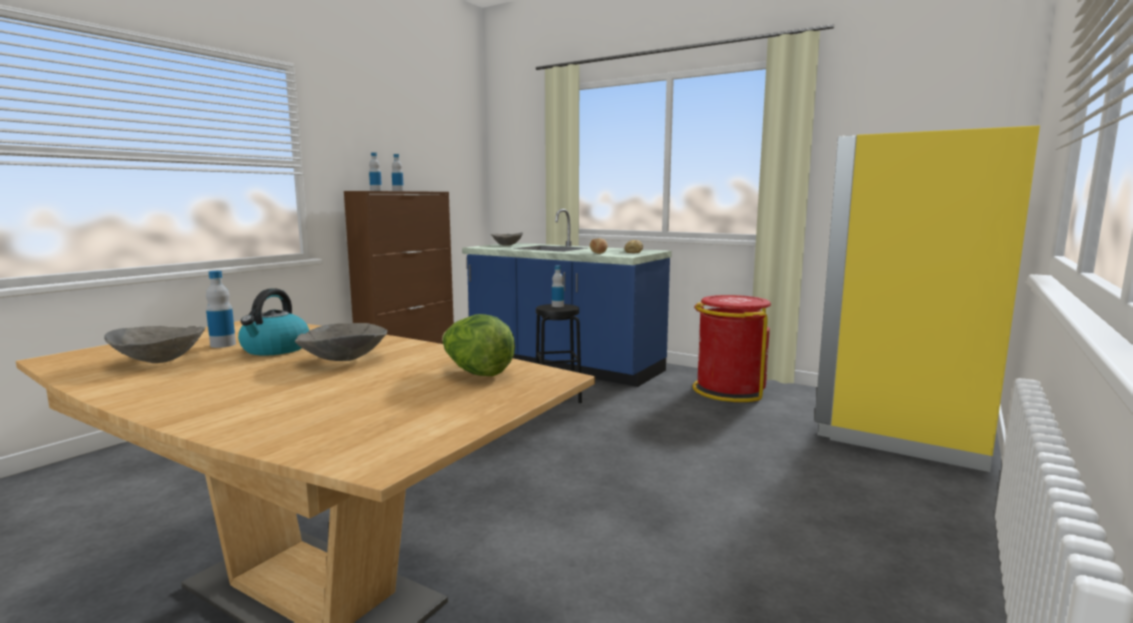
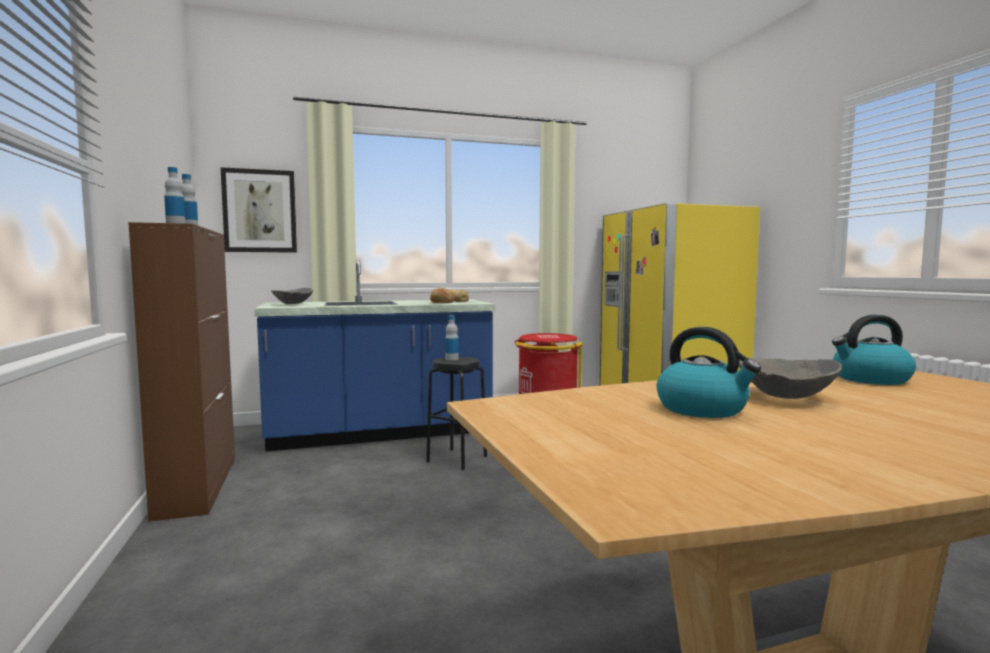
camera: 50 degrees left, 5 degrees down
(160, 360) = (717, 450): grey bowl -> none
(223, 345) = (641, 423): bottle -> none
(476, 373) = (870, 379): lettuce -> kettle
(521, 167) = (260, 211): none -> picture

